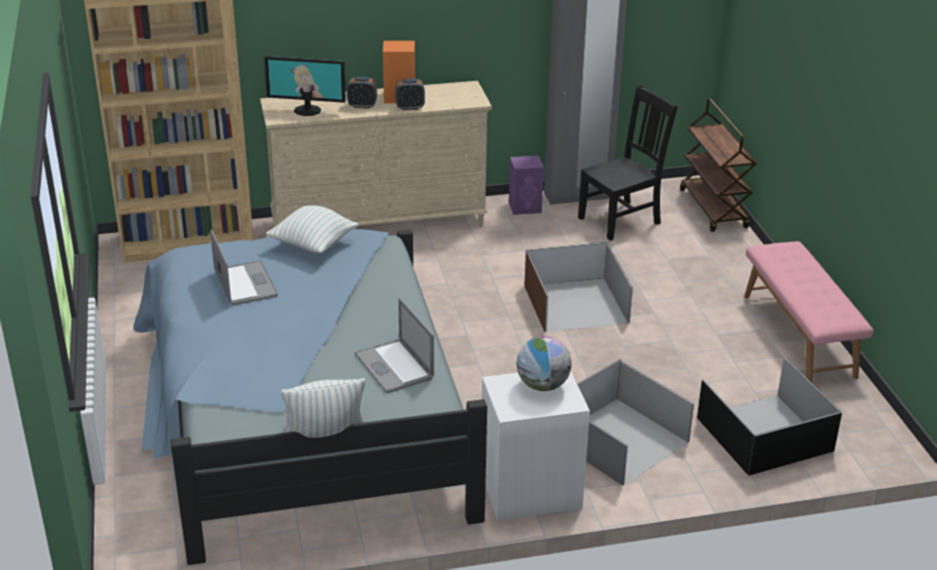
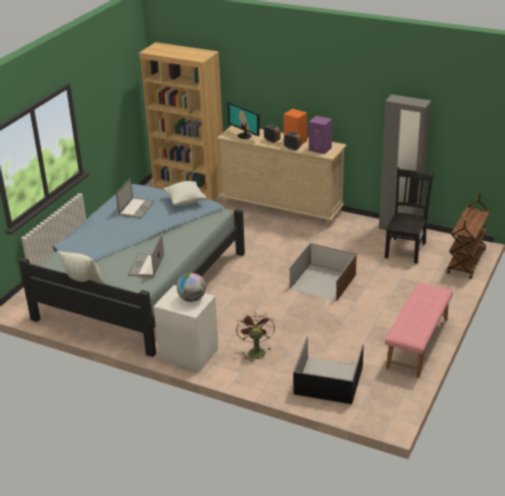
camera: 40 degrees right, 0 degrees up
(526, 207) = (364, 225): purple speaker -> purple speaker (320, 149)
(618, 440) = (255, 351): grey storage box -> brown fan
(621, 220) = (406, 249): black chair -> black chair turned 75 degrees counterclockwise

